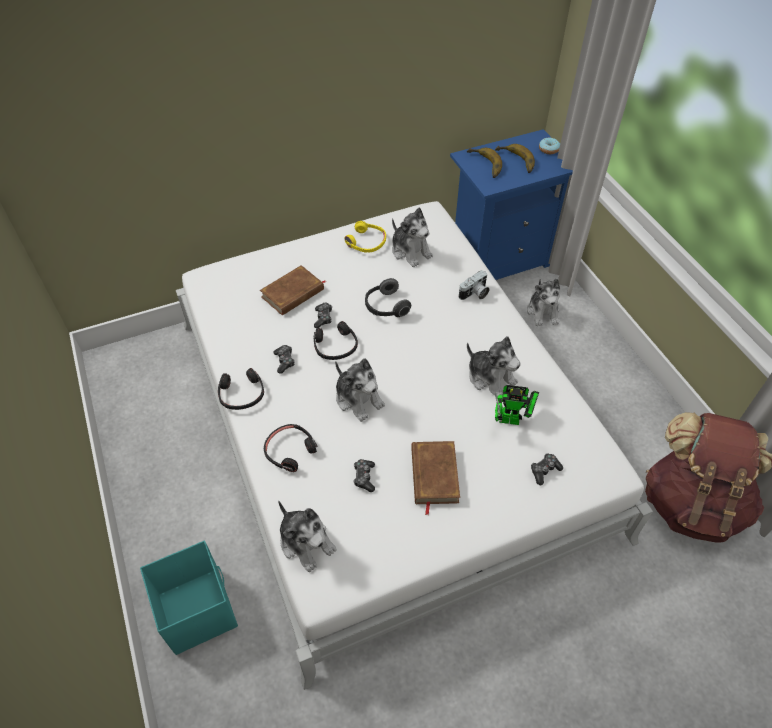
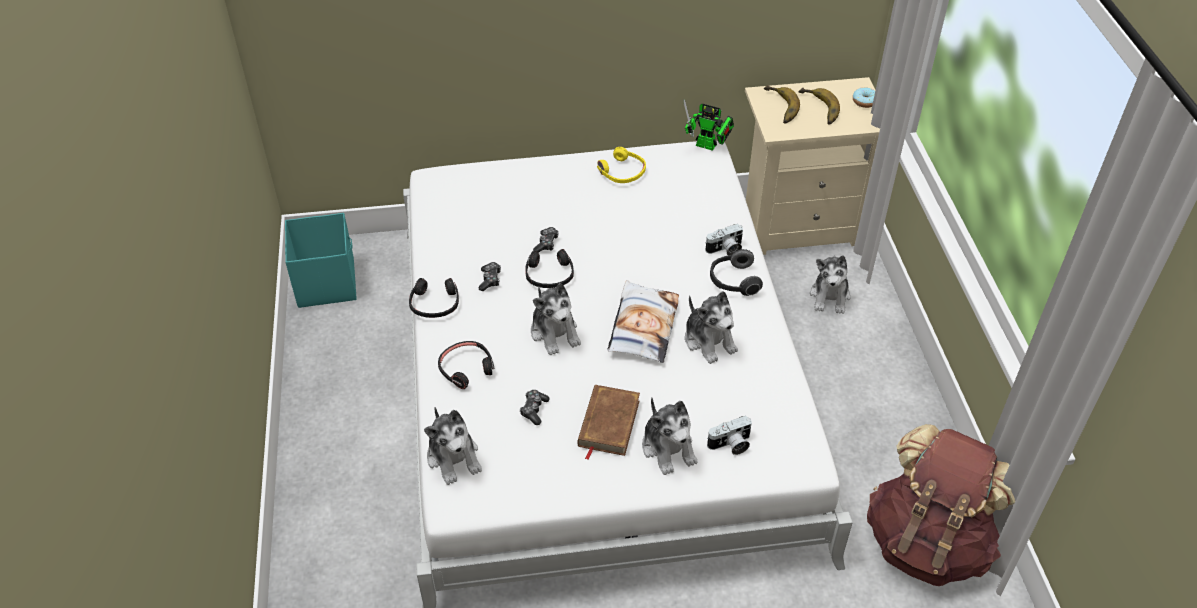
camera: 15 degrees right, 5 degrees down
(198, 609) = (337, 521): turquoise storage box -> turquoise storage box (327, 282)
(293, 293) = (522, 212): brown book -> none
(385, 307) = (618, 245): headphones -> headphones (733, 281)
(410, 251) = (669, 190): plush toy -> plush toy (668, 448)
(431, 377) = (642, 327): none -> pillow
(499, 257) = (800, 224): blue nightstand -> beige nightstand
(513, 420) = (716, 388): toy robot -> toy robot (709, 146)
(544, 470) = (731, 445): game controller -> camera

